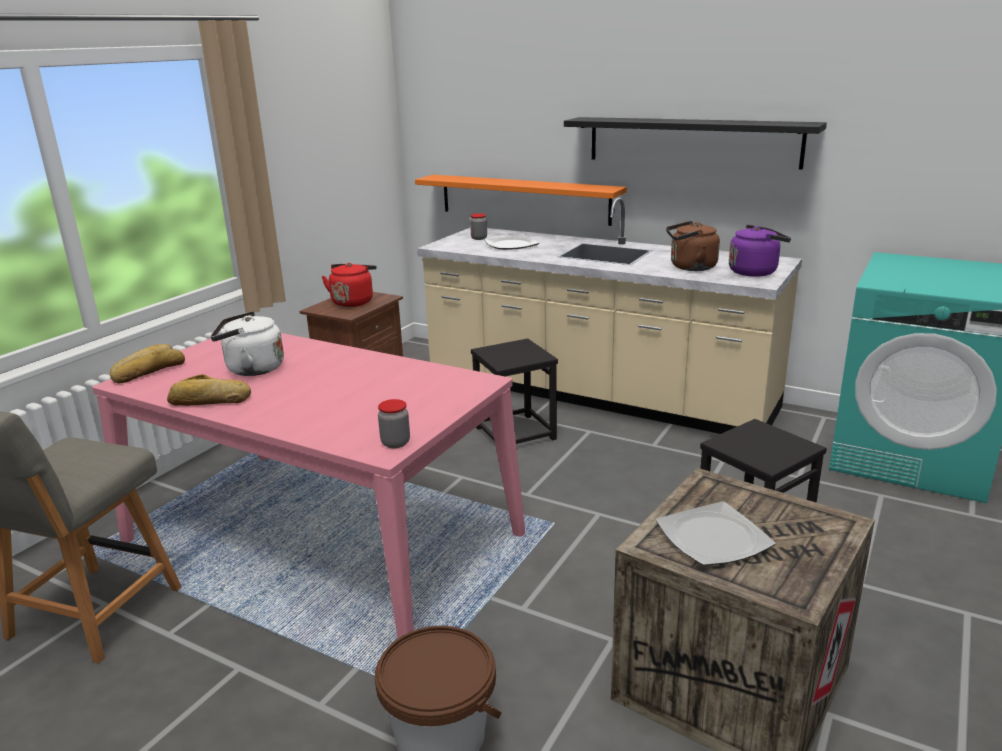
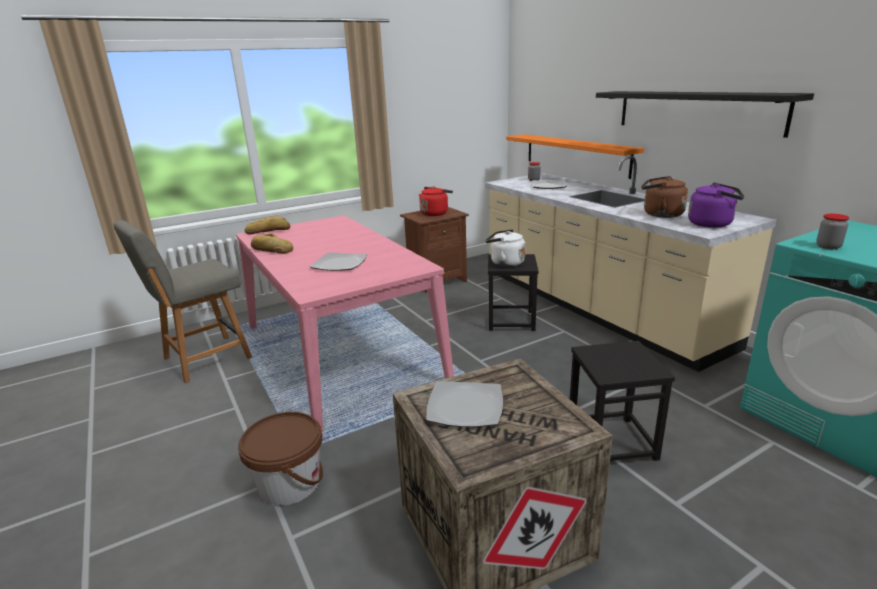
camera: 30 degrees right, 0 degrees up
(251, 369) = (314, 238): white kettle -> white kettle (505, 263)
(359, 401) = (339, 264): none -> plate
(395, 443) = (323, 291): jar -> jar (828, 246)

